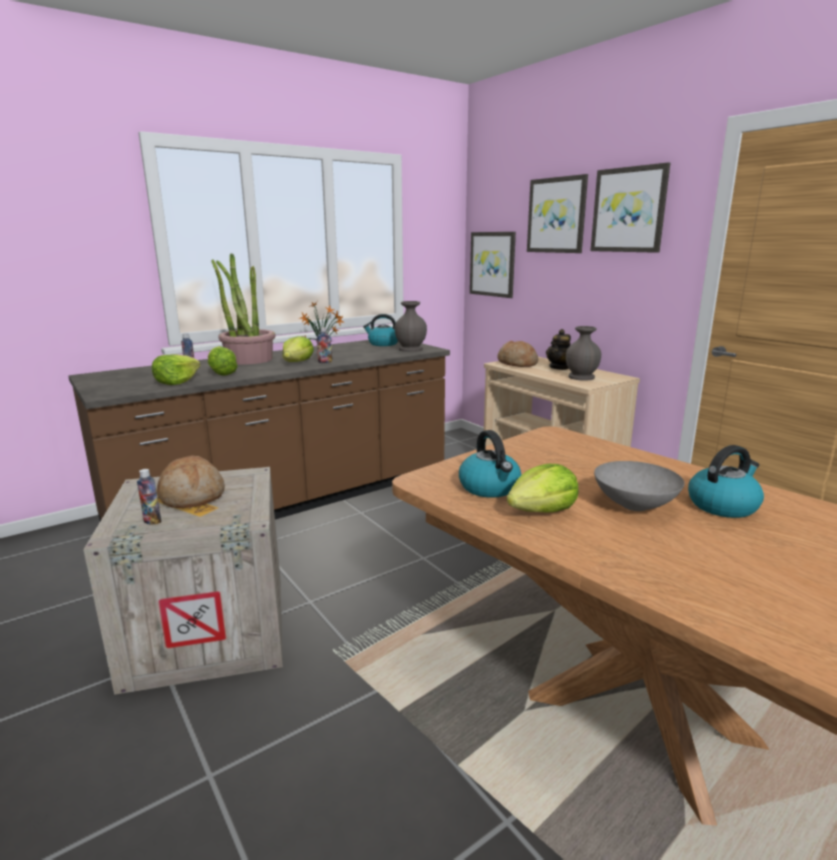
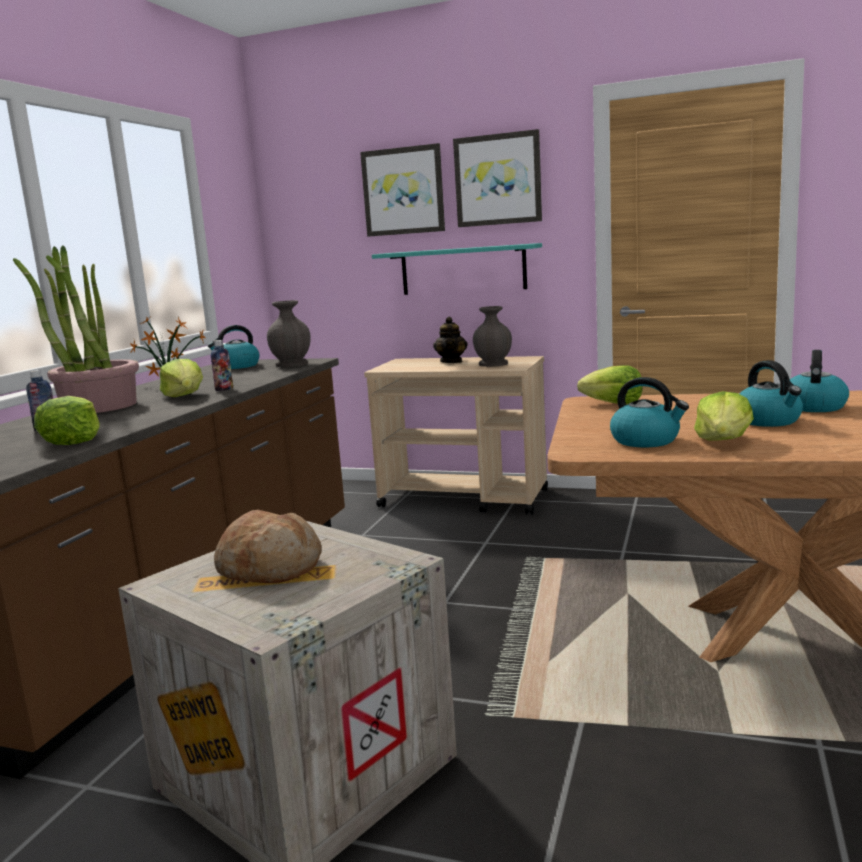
camera: 35 degrees left, 5 degrees down
(152, 521) = (283, 602): bottle -> none
(222, 373) = (113, 422): lettuce -> lettuce (614, 404)
(493, 264) = (313, 257): picture -> none
(517, 363) = (401, 366): bread -> none
(590, 289) = (463, 270): none -> turquoise shelf
(636, 505) = (768, 421): grey bowl -> kettle

